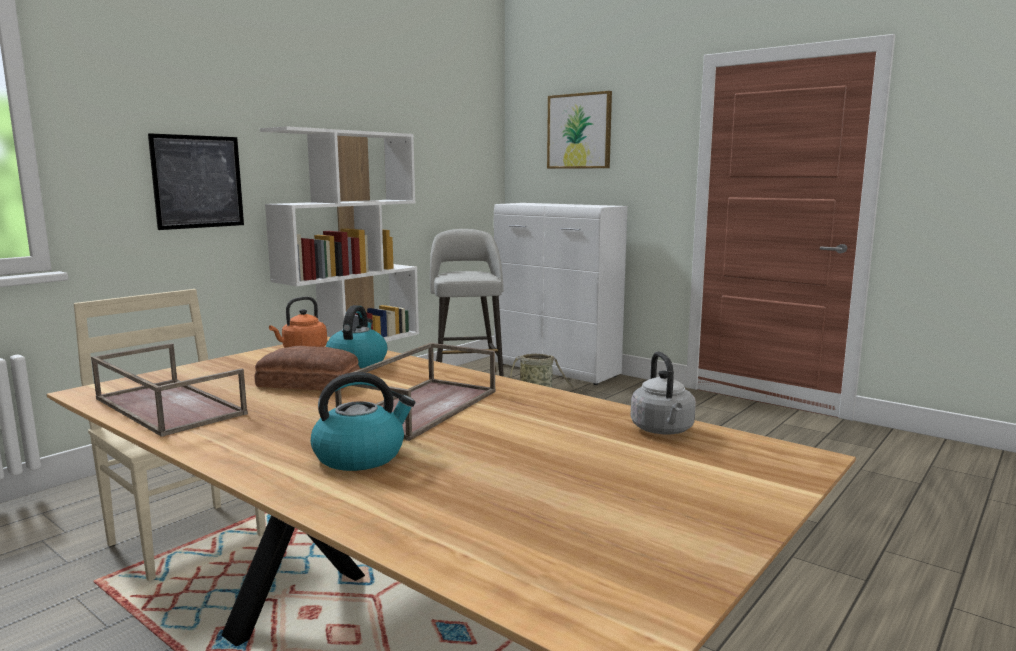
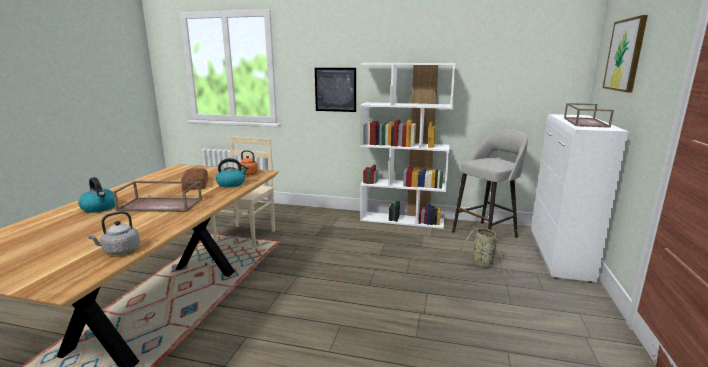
camera: 65 degrees right, 5 degrees up
(166, 406) = (162, 177): brown tray -> brown tray (584, 122)

